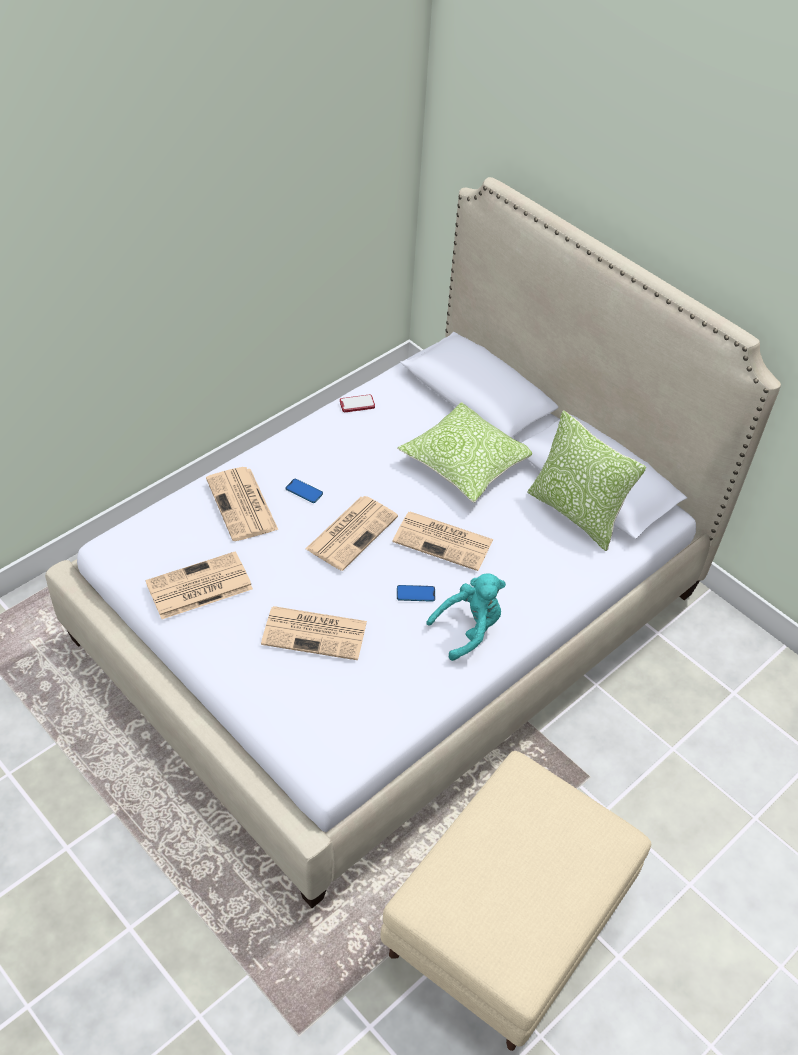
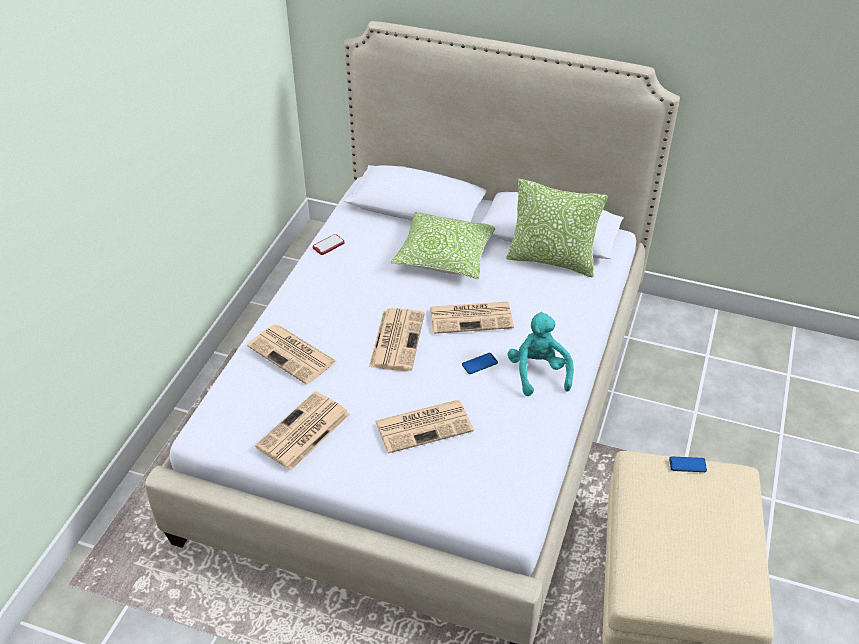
camera: 25 degrees left, 5 degrees down
(304, 491) = (335, 325): phone -> phone (687, 465)
(469, 629) = (538, 372): turquoise plush toy -> turquoise plush toy turned 45 degrees counterclockwise

